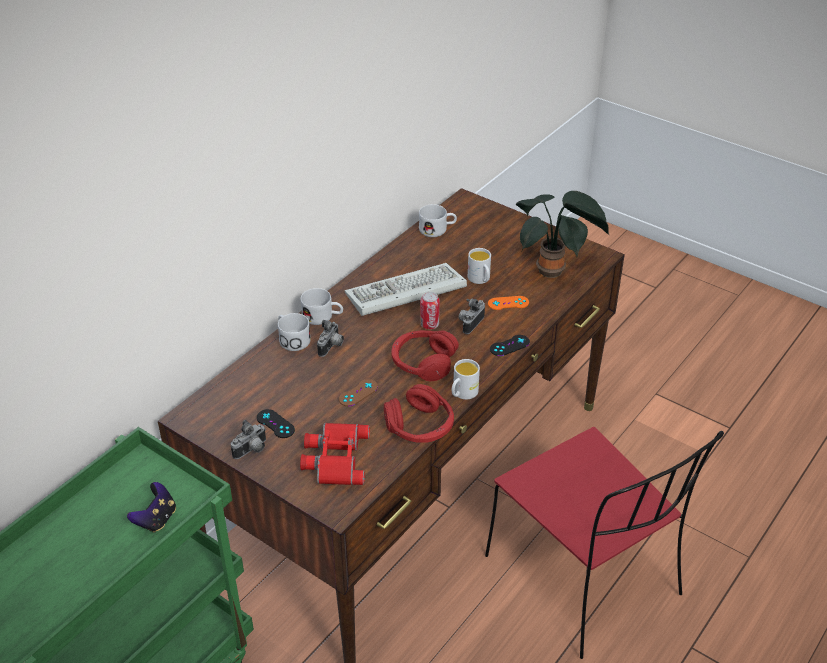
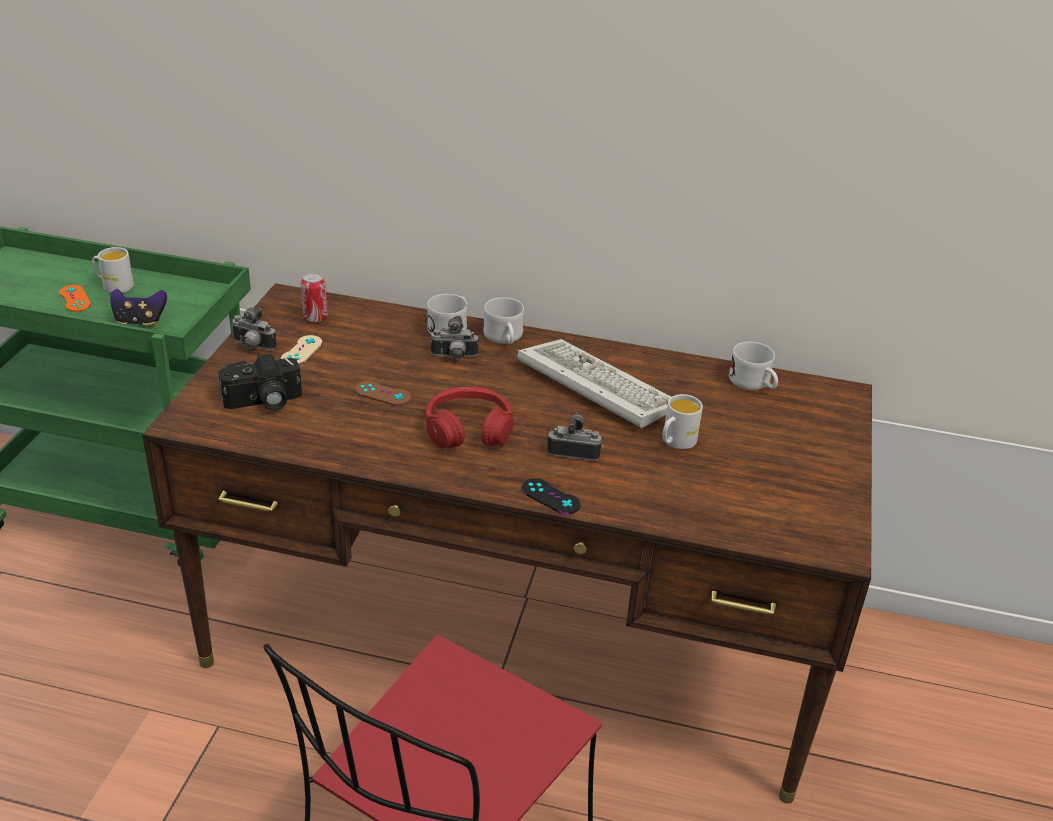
camera: 65 degrees right, 5 degrees down
(275, 424) = (301, 351): black game controller -> beige game controller
(334, 458) = (263, 402): red binoculars -> camera
(420, 426) = (346, 452): red headphones -> none
(429, 324) = (546, 419): can -> can (315, 318)
(462, 394) = (426, 474): white mug -> white mug (113, 286)
(508, 303) = (643, 477): orange game controller -> orange game controller (75, 298)
(554, 271) = (755, 507): potted plant -> none

